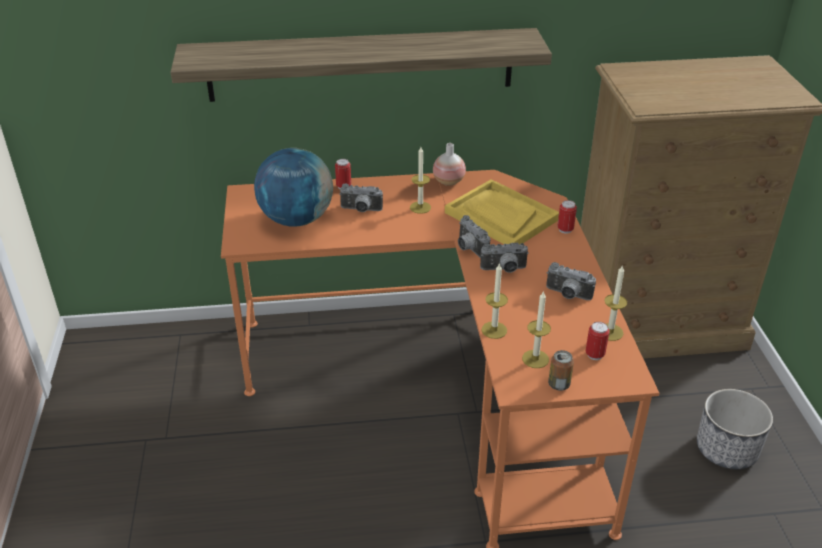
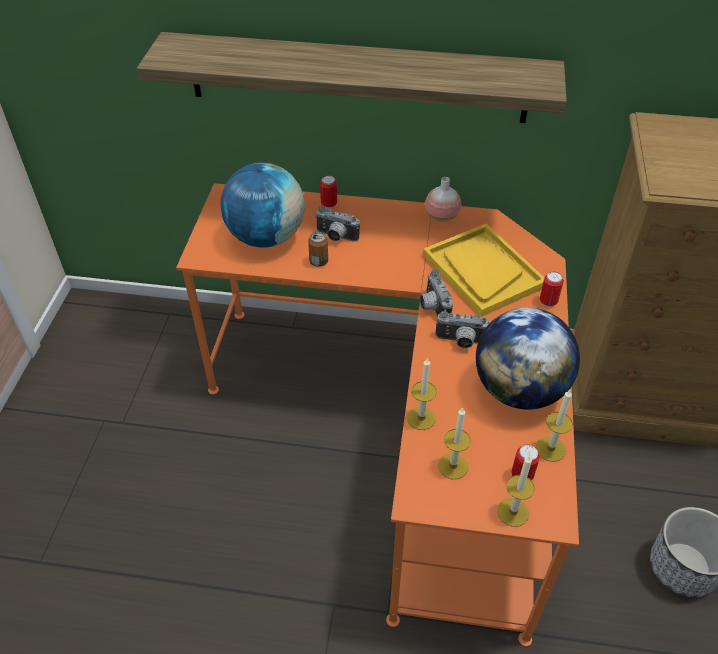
camera: 15 degrees right, 10 degrees up
(420, 207) = (399, 244): candle -> candle (513, 512)
(559, 384) = (467, 506): can -> can (319, 261)
(567, 295) = (519, 389): camera -> globe

